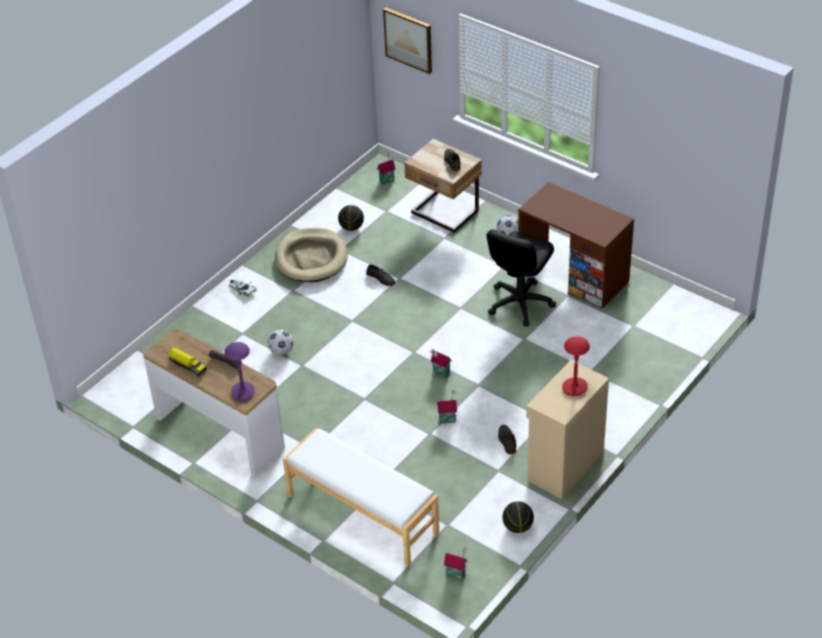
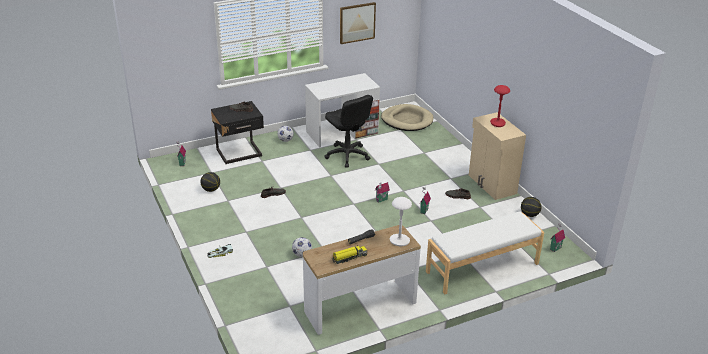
camera: 65 degrees left, 10 degrees down
(243, 392) = (399, 240): purple table lamp -> white table lamp
(311, 258) = (222, 214): beige dog bed -> beige dog bed (407, 120)
(408, 39) = (172, 47): picture -> picture (357, 22)
(444, 214) = (240, 154): beige nightstand -> black nightstand
(573, 276) = (342, 132): brown desk -> white desk

